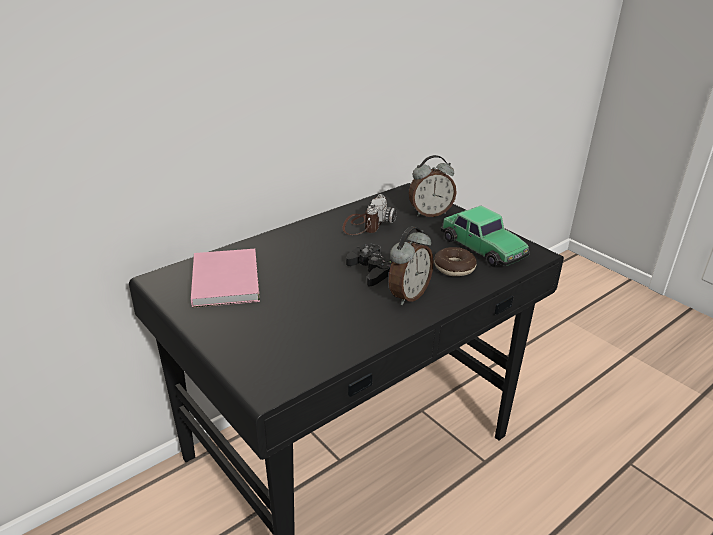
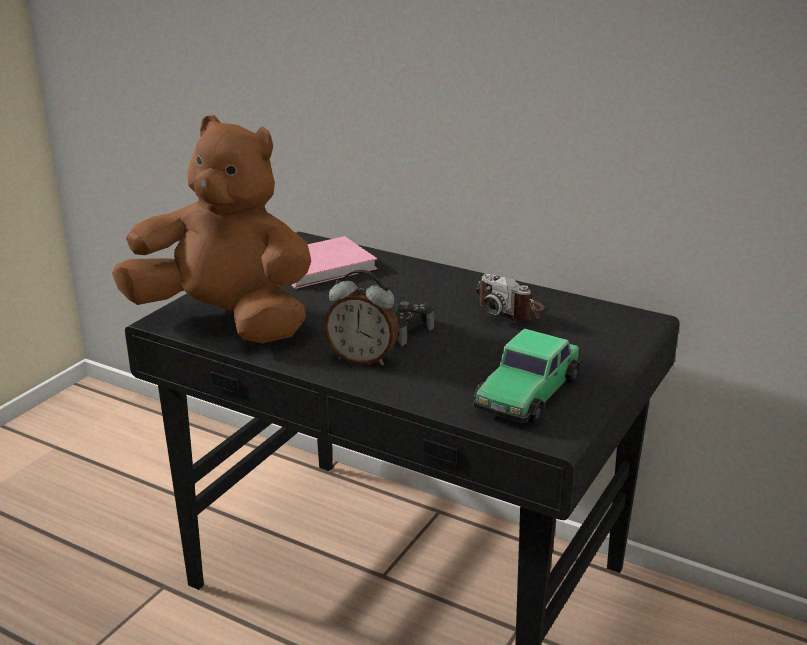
camera: 70 degrees right, 5 degrees down
(296, 349) = (226, 321): none -> brown plush toy
(366, 224) = (510, 309): camera -> camera turned 45 degrees clockwise
(430, 213) = (590, 343): alarm clock -> none
(454, 268) = (451, 379): donut -> none

